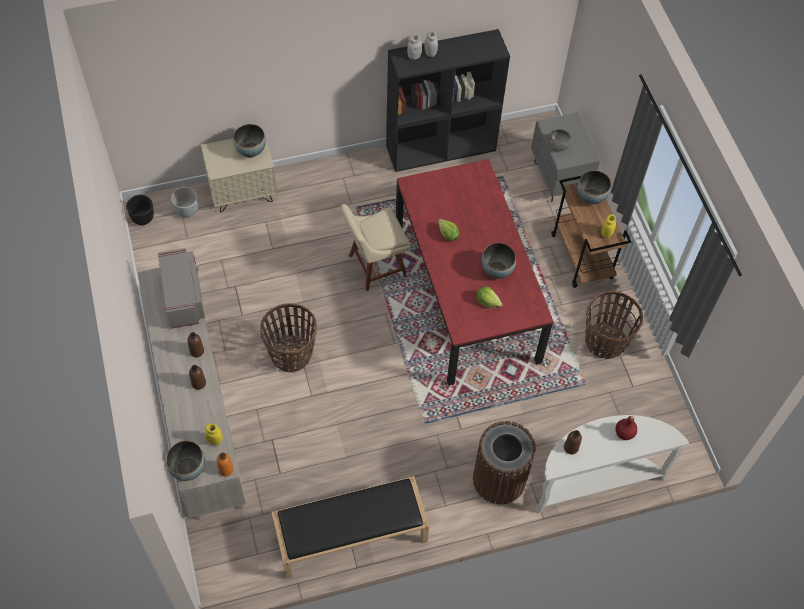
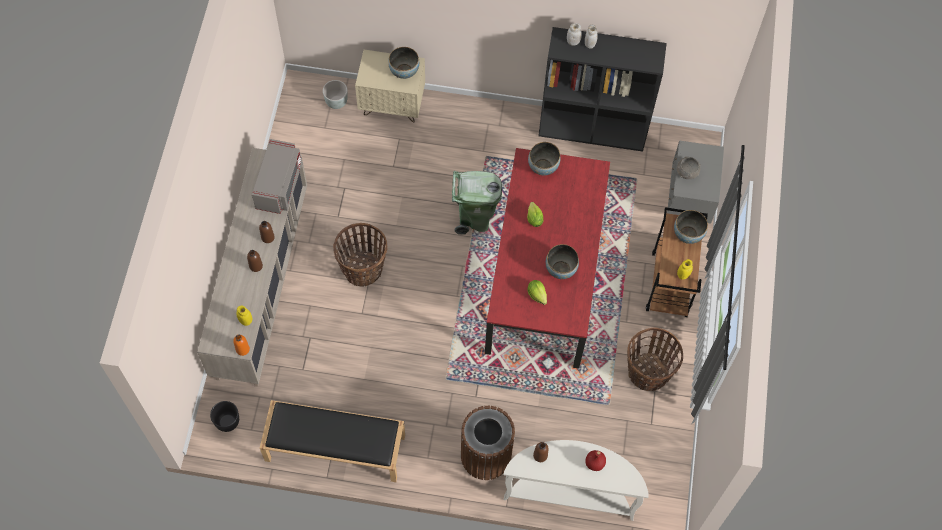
camera: 25 degrees right, 5 degrees up
(142, 218) = (295, 94): black planter -> black planter (227, 422)
(188, 469) = (213, 336): bowl -> bowl (543, 167)
(374, 267) = (474, 218): beige chair -> green trash can

